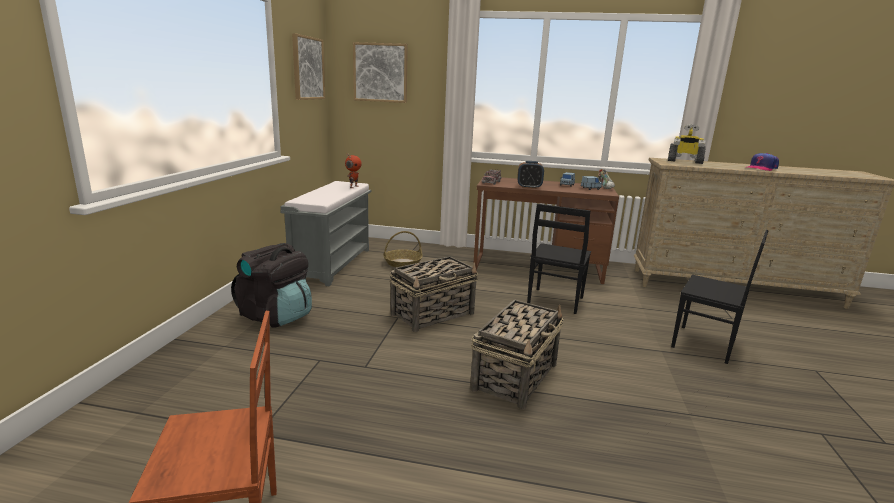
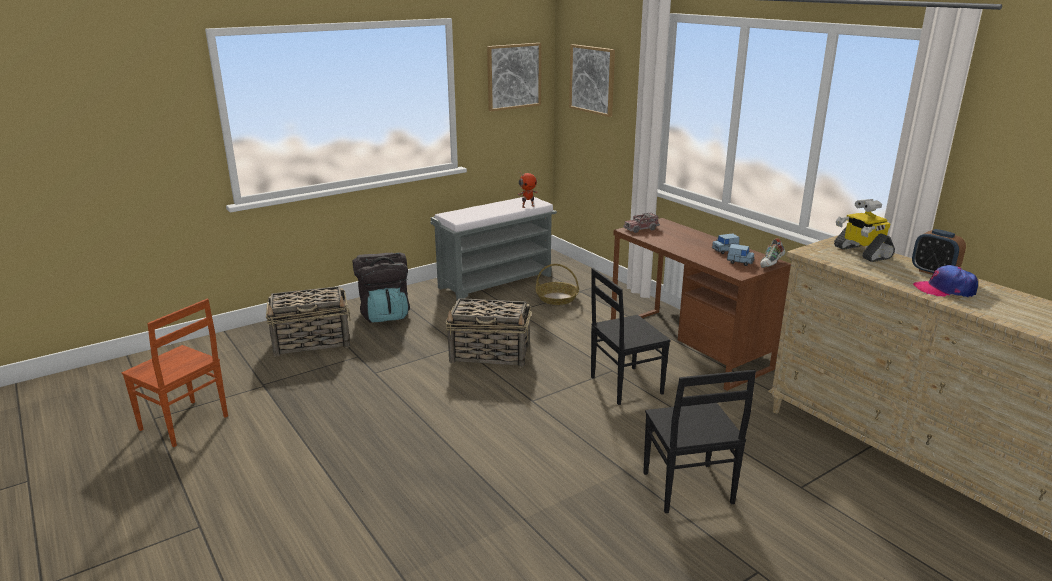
camera: 45 degrees right, 5 degrees up
(515, 376) = (454, 426): basket -> basket (313, 342)
(529, 187) = (663, 244): alarm clock -> alarm clock (933, 272)

